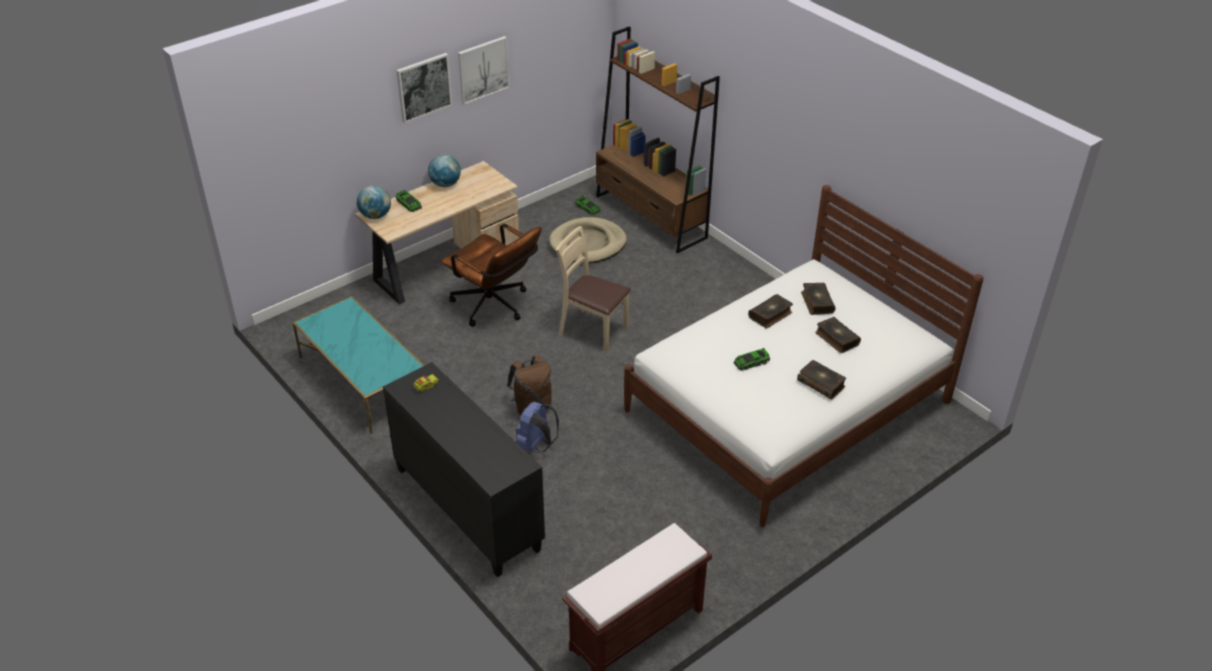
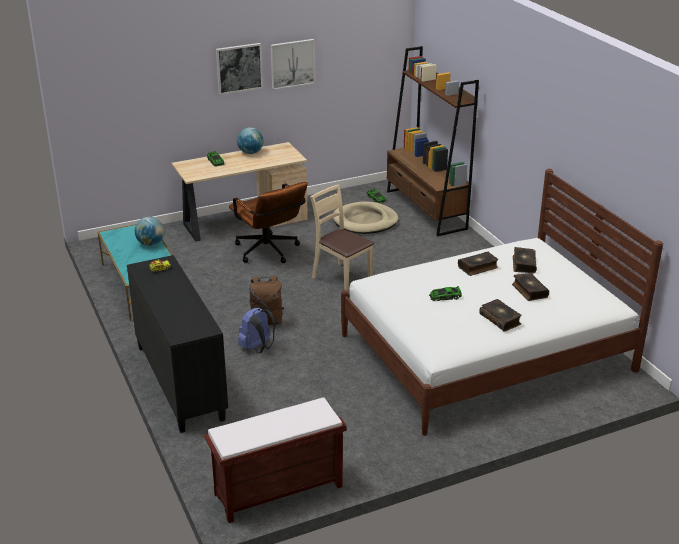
camera: 15 degrees right, 10 degrees down
(376, 216) = (186, 166): globe -> globe (151, 244)

